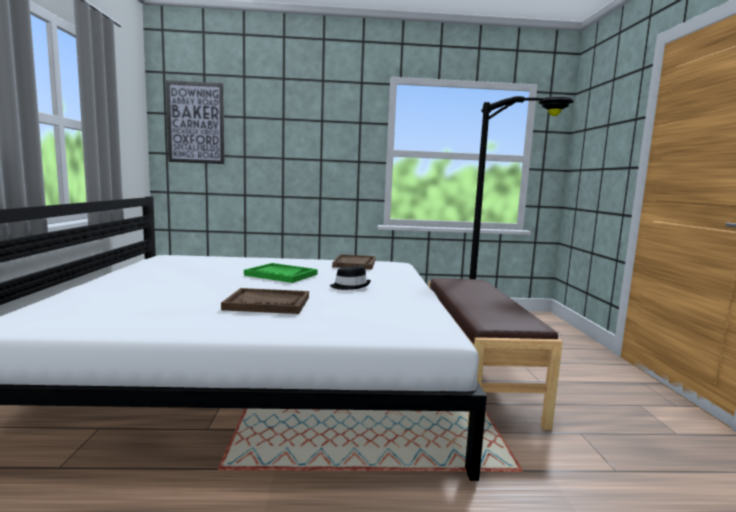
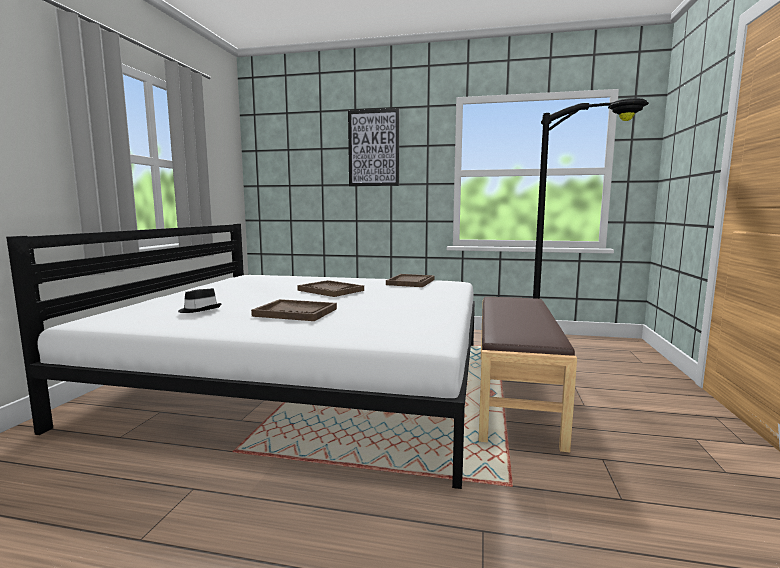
camera: 15 degrees right, 0 degrees up
(196, 123) = (280, 157): picture -> picture (373, 148)
(281, 275) = (330, 290): green tray -> brown tray
(350, 286) = (386, 301): black hat -> black hat (200, 310)

